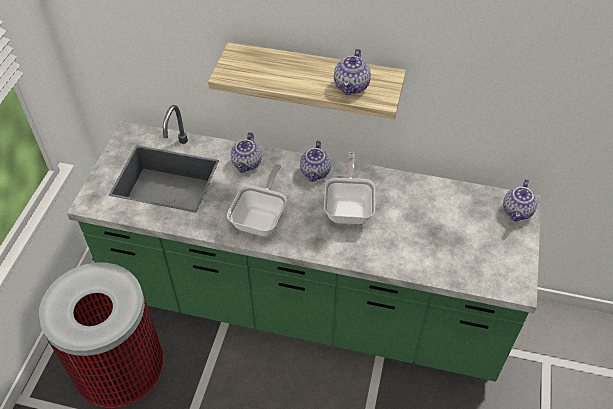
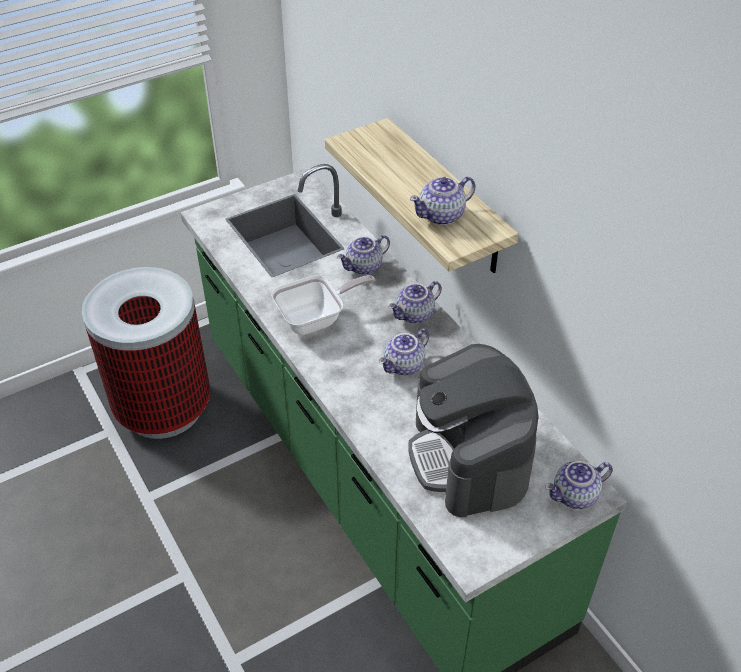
camera: 45 degrees right, 5 degrees down
(349, 208) = (404, 366): frying pan -> teapot
(447, 233) = (469, 458): none -> coffee machine

